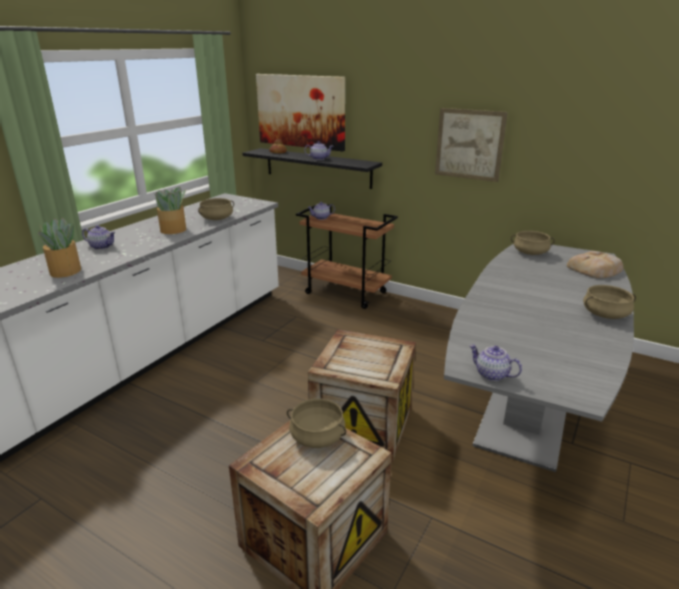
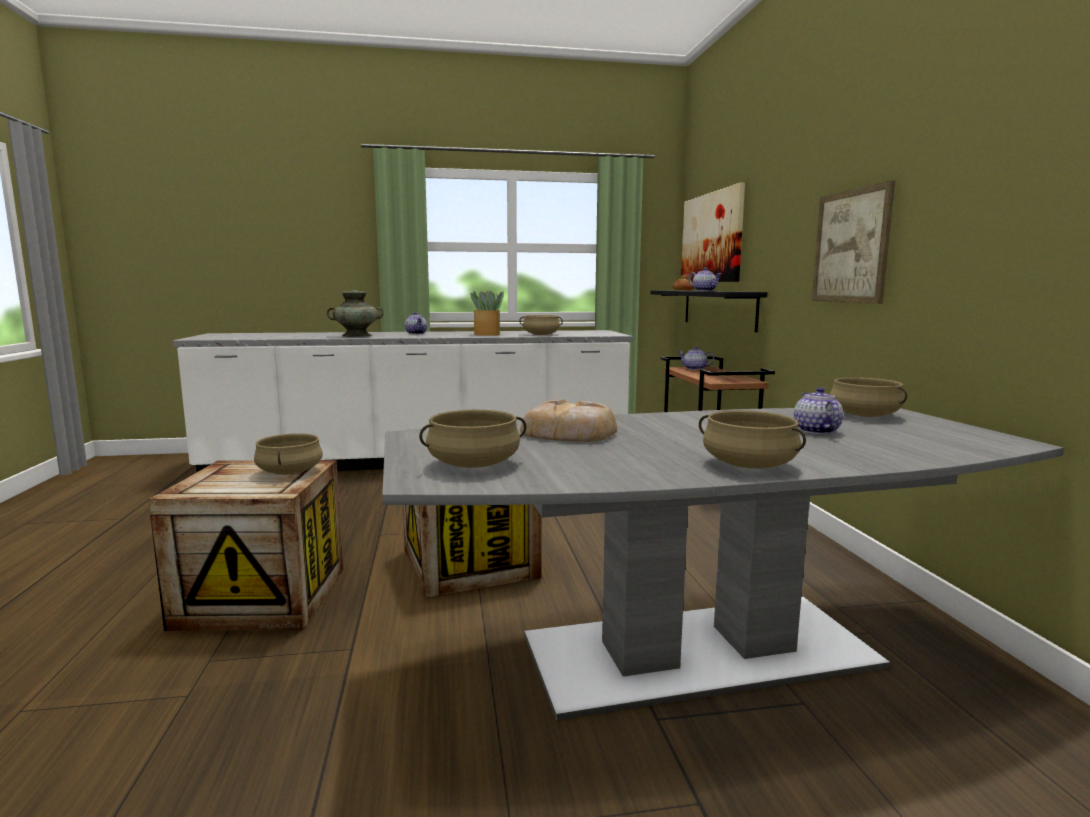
camera: 50 degrees right, 15 degrees down
(65, 271) = (357, 336): potted plant -> turquoise vase
(491, 374) = (415, 443): teapot -> teapot (815, 431)
(558, 373) = (473, 464): none -> beige cooking pot
(595, 269) = (930, 444): bread -> bread (571, 432)

